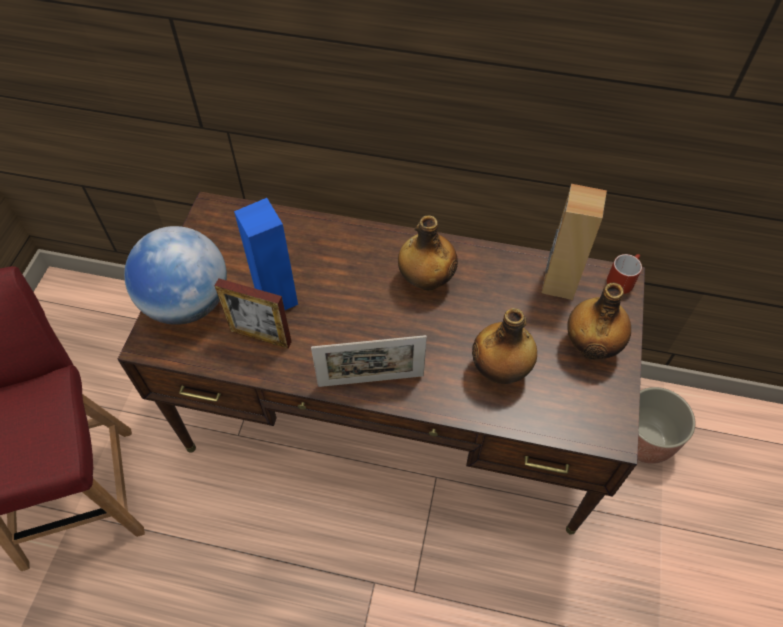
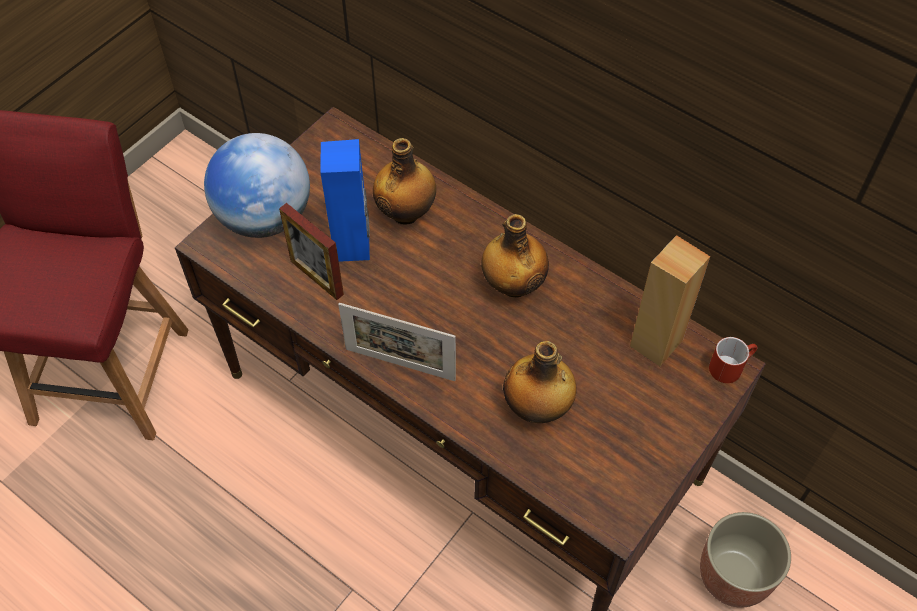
camera: 25 degrees right, 0 degrees up
(591, 345) = (651, 422): bottle -> bottle (406, 212)

